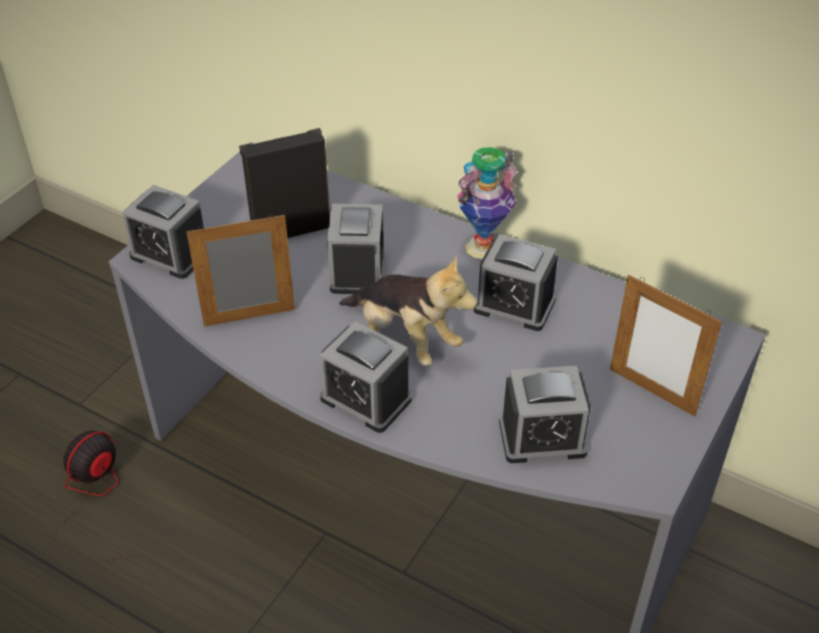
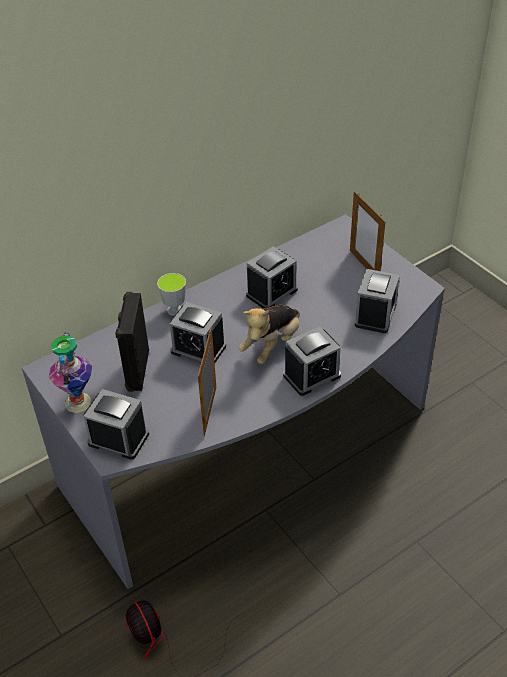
camera: 65 degrees left, 0 degrees up
(170, 254) = (118, 439): alarm clock -> alarm clock turned 120 degrees counterclockwise
(405, 339) = (272, 345): plush toy -> plush toy turned 150 degrees clockwise
(417, 225) = (174, 310): none -> cup
(483, 247) = (215, 289): vase -> vase (78, 402)
(652, 392) = (364, 265): picture frame -> picture frame turned 90 degrees clockwise

